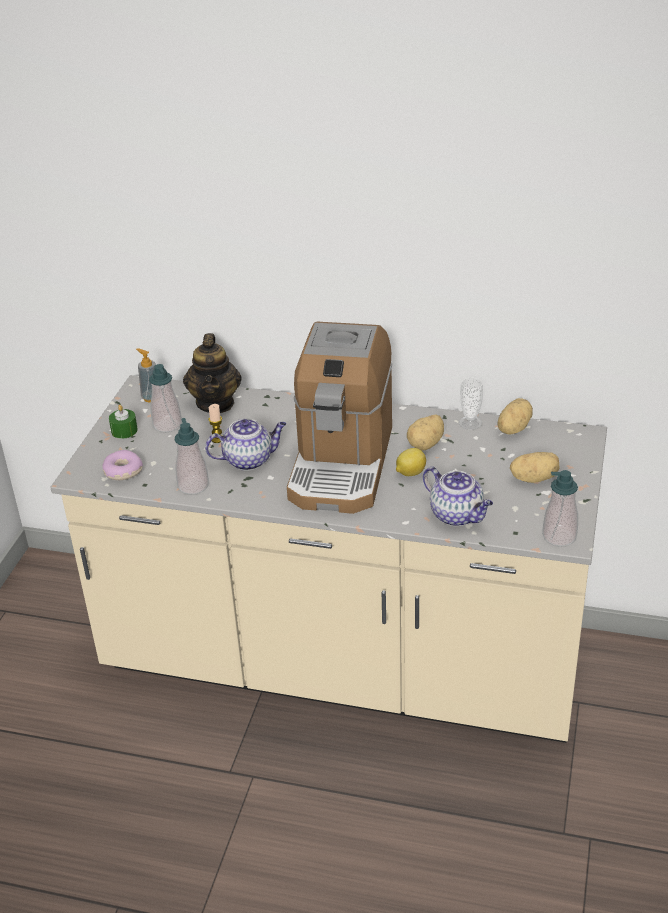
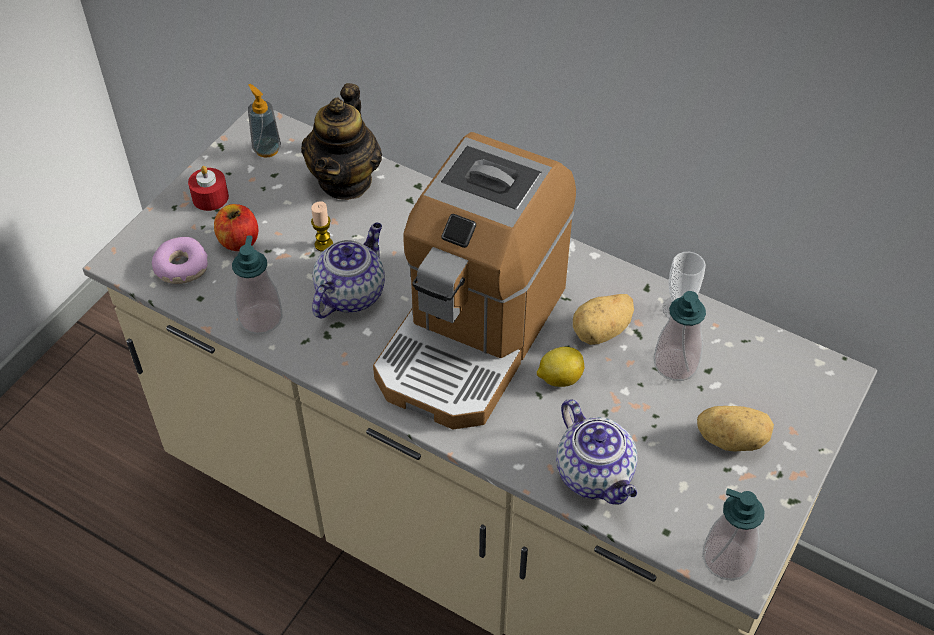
camera: 15 degrees right, 15 degrees up
(124, 430) = (210, 197): green candle -> red candle
(156, 449) = (239, 241): none -> apple
(167, 425) = (269, 202): soap dispenser -> soap dispenser (675, 364)
(249, 460) = (351, 293): teapot -> teapot turned 60 degrees counterclockwise
(512, 428) = (736, 336): potato -> none

